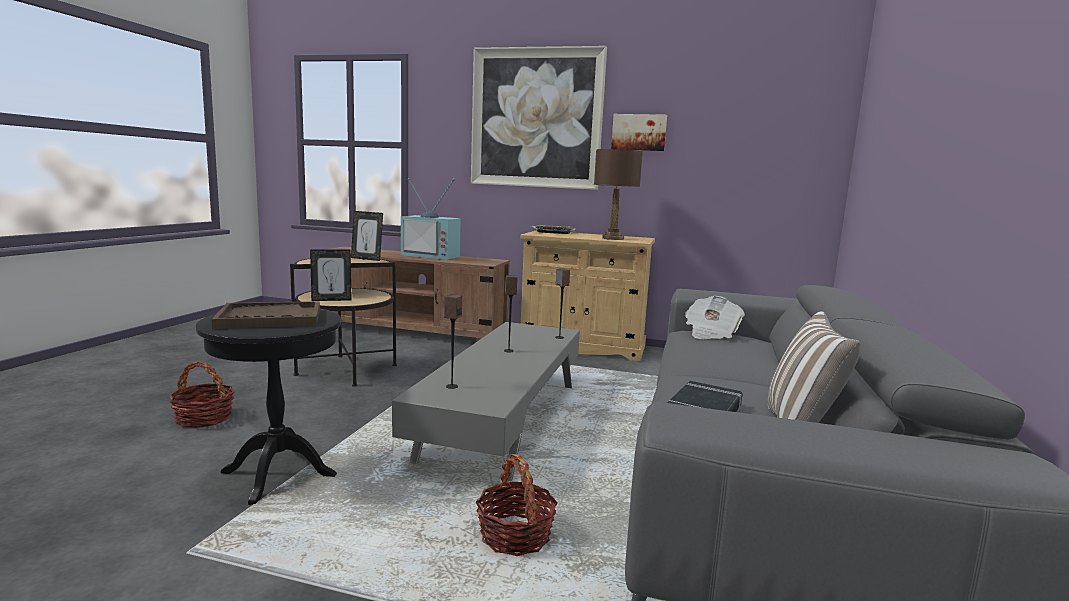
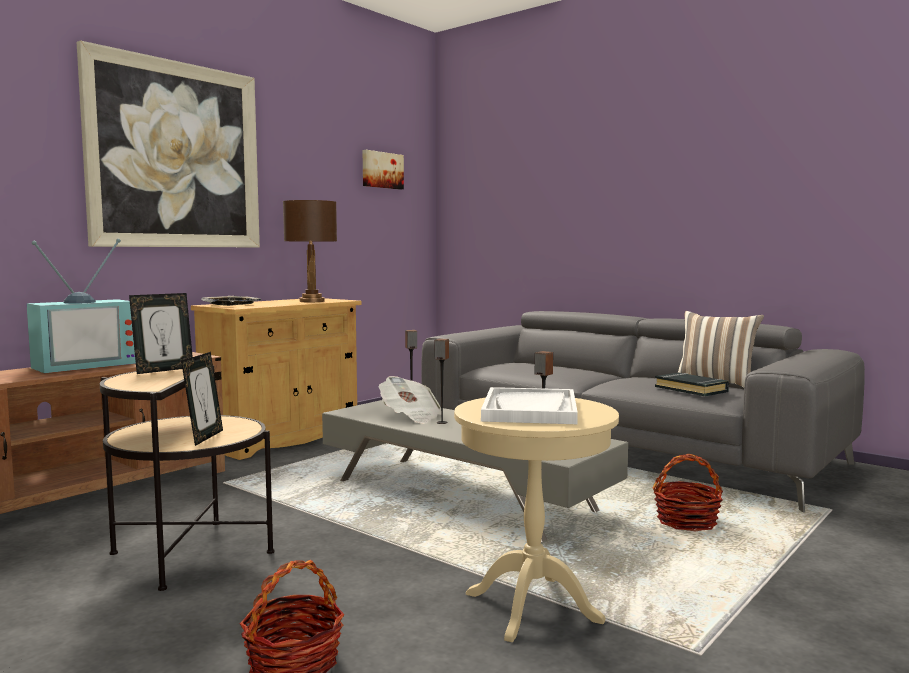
camera: 65 degrees left, 5 degrees down
(269, 318) = (530, 410): brown tray -> white tray
(278, 474) = (533, 607): black side table -> beige side table
(639, 132) = (289, 181): picture -> picture (381, 170)
(710, 333) = (504, 364): newspaper -> newspaper (410, 417)

